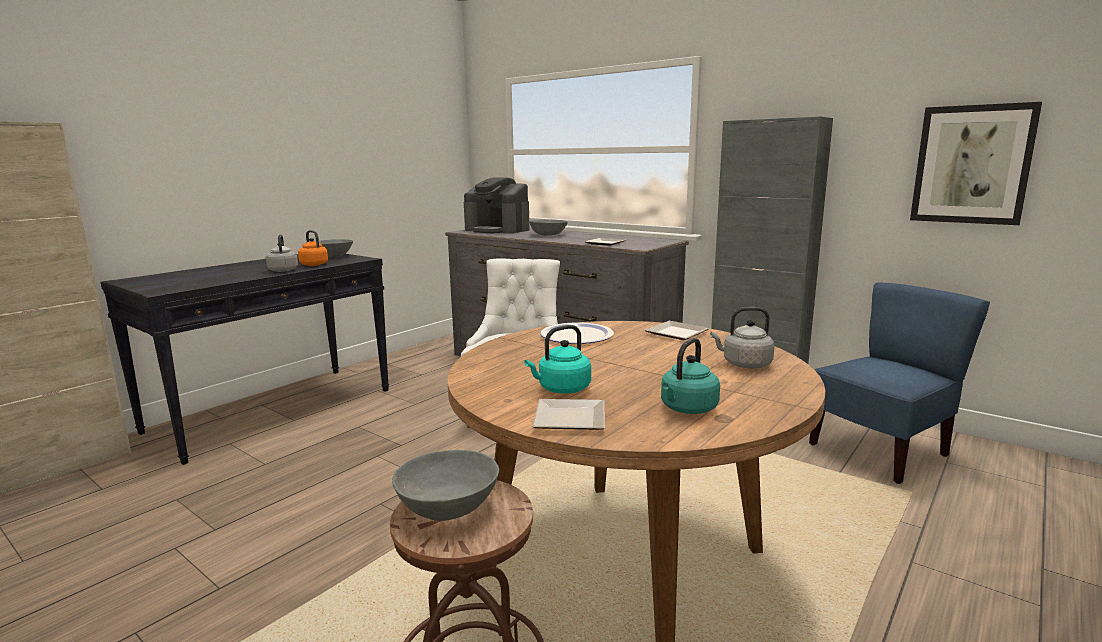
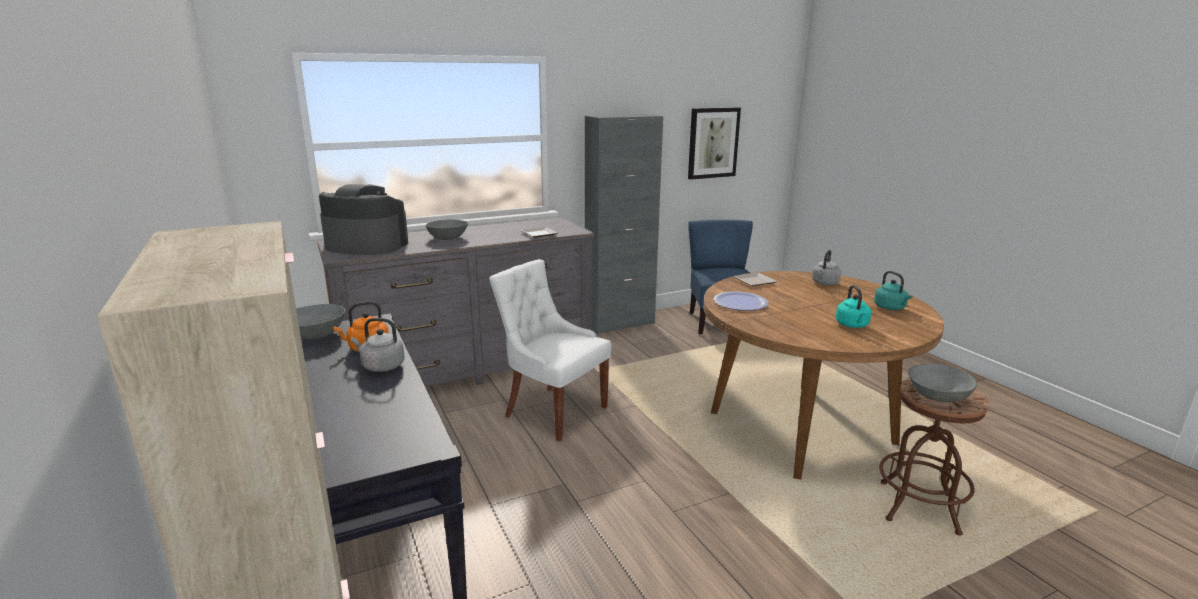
camera: 65 degrees left, 5 degrees up
(498, 230) = (366, 245): coffee machine -> coffee machine turned 135 degrees counterclockwise
(567, 420) = (902, 332): plate -> none

